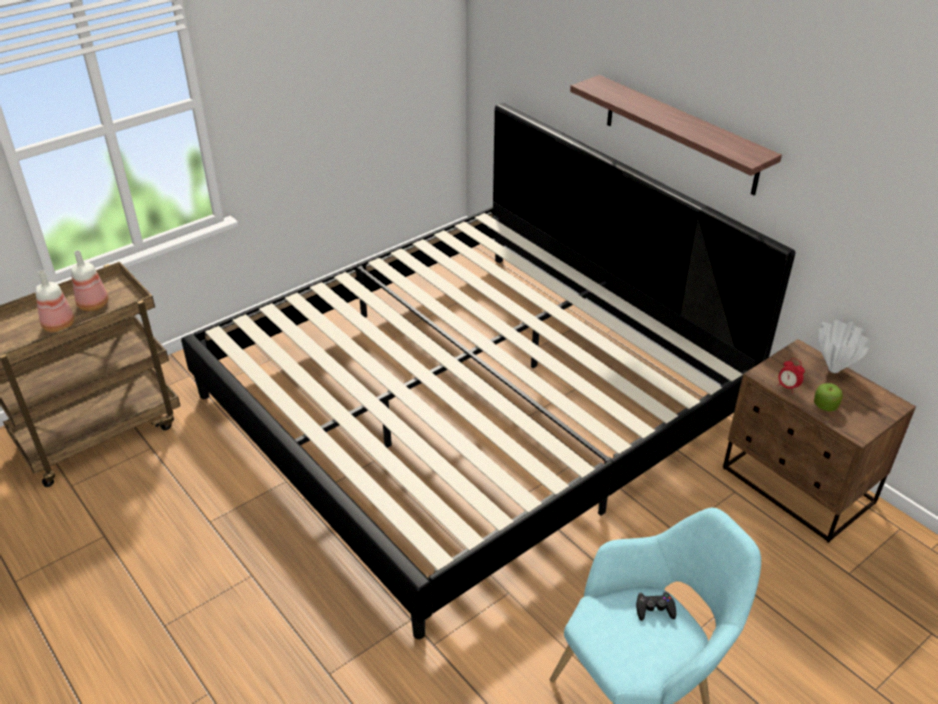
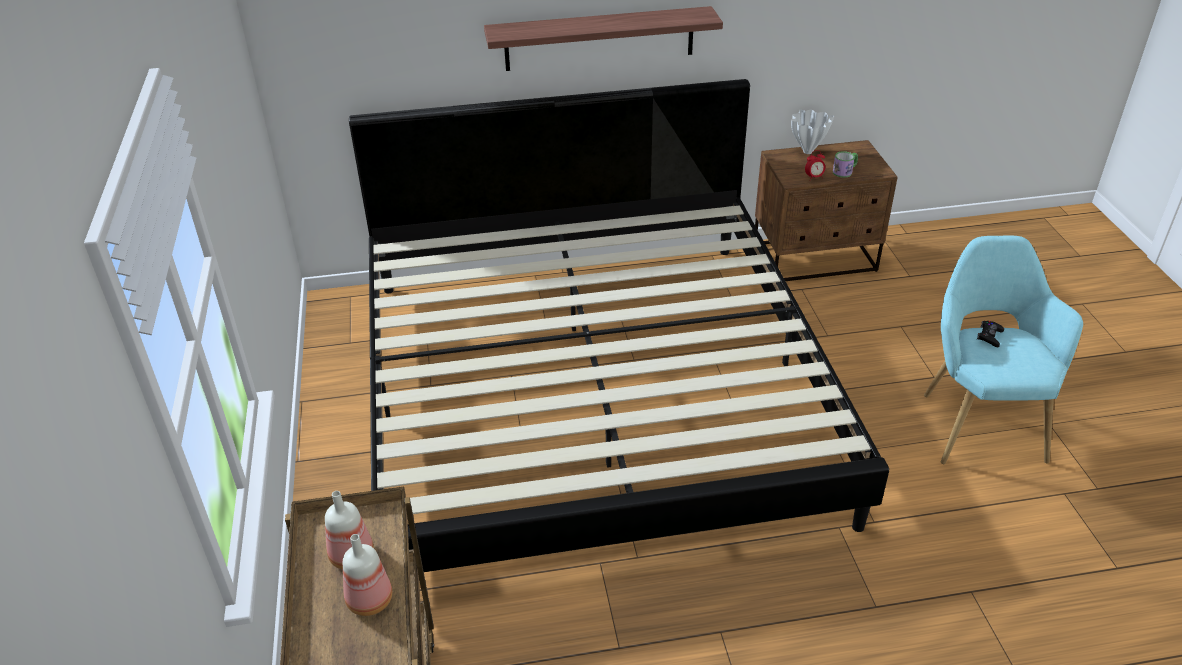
camera: 60 degrees left, 0 degrees up
(825, 405) = (845, 171): apple -> mug

